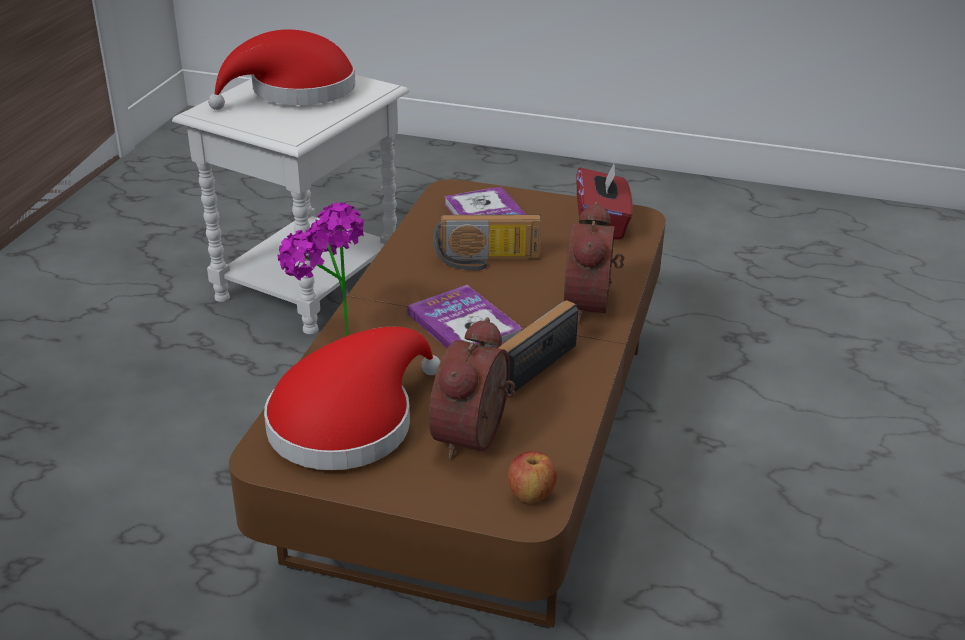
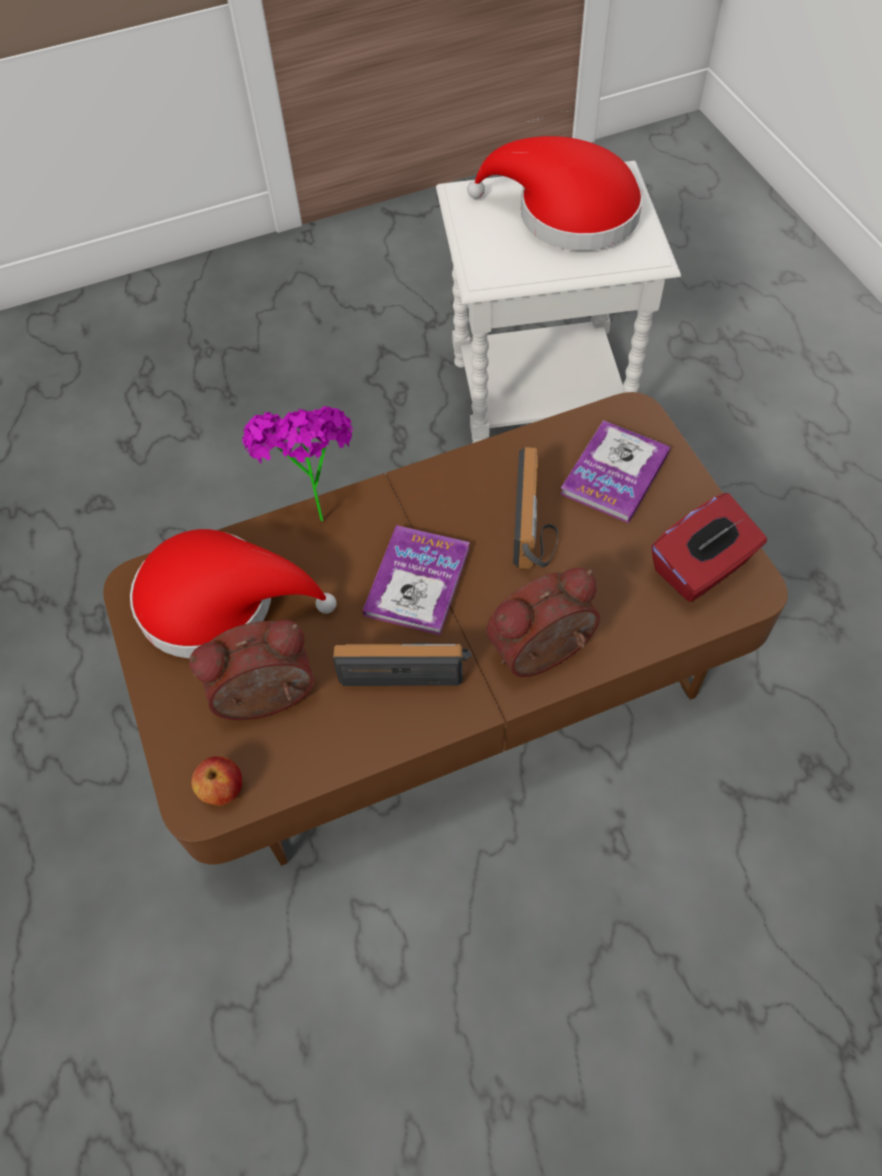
camera: 55 degrees right, 25 degrees up
(487, 261) = (536, 526): radio -> radio turned 135 degrees counterclockwise

